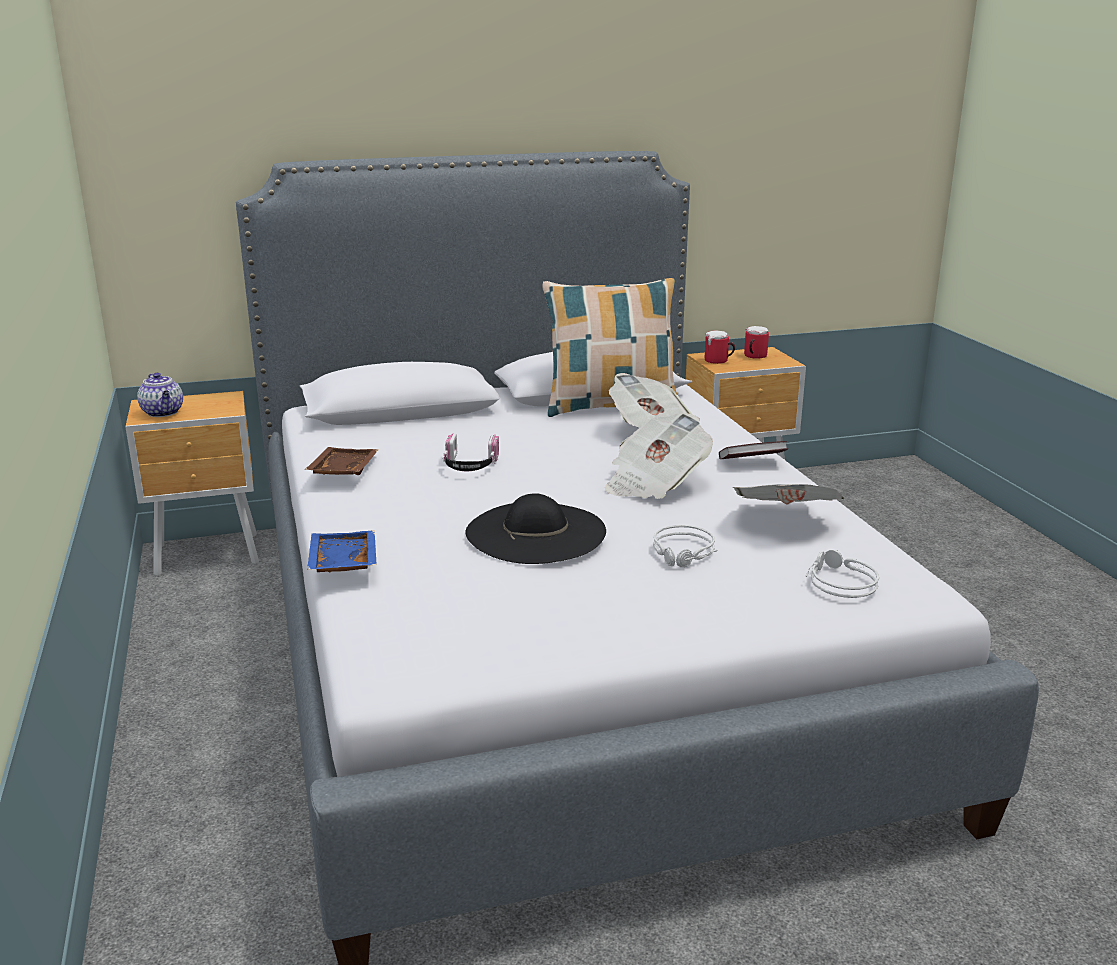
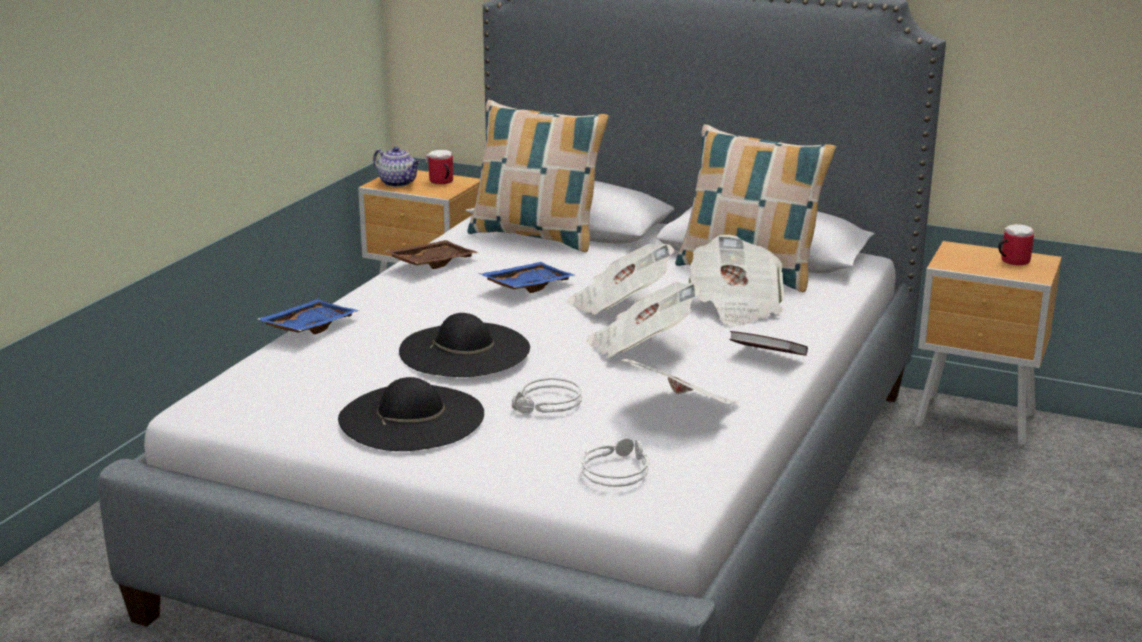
camera: 40 degrees right, 0 degrees up
(163, 413) = (398, 183): teapot -> teapot turned 60 degrees counterclockwise
(391, 425) = (536, 236): none -> pillow
(470, 466) = (527, 286): headphones -> blue tray
(572, 458) = (619, 304): none -> newspaper
(608, 606) = (411, 417): none -> black hat
(719, 361) = (959, 256): mug -> mug (441, 182)

